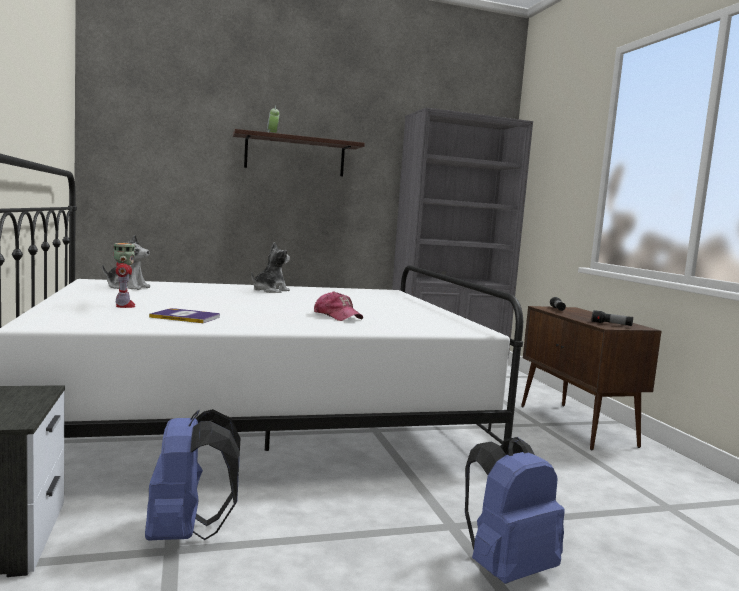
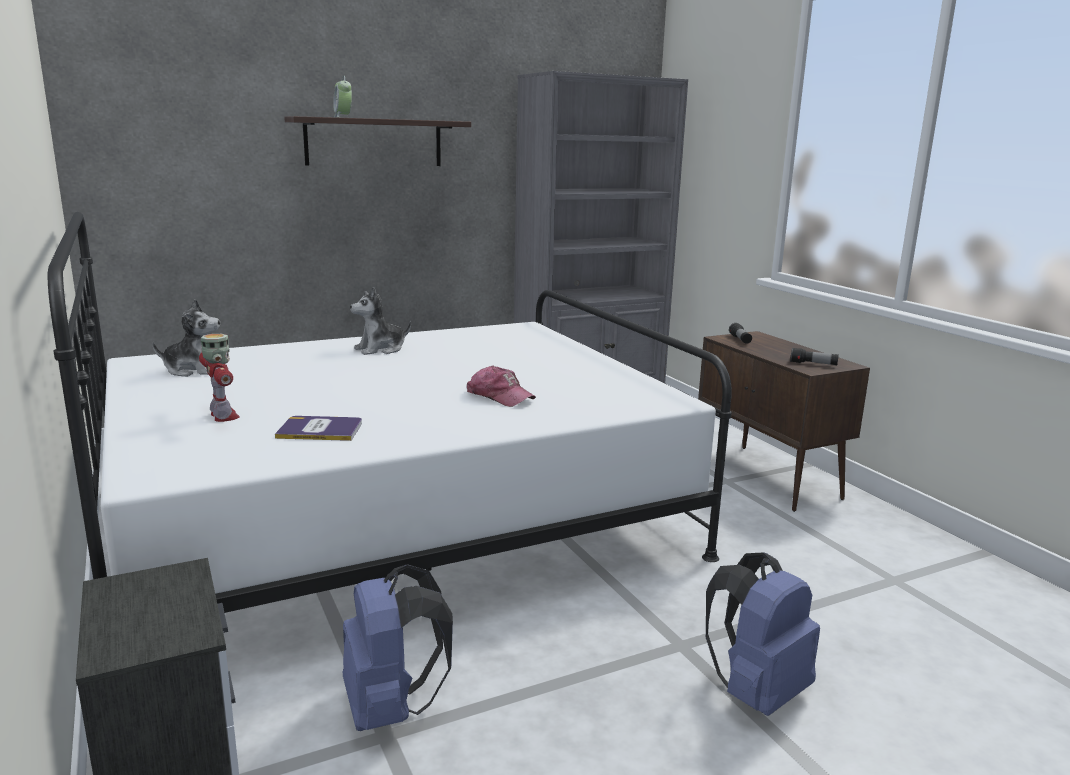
camera: 10 degrees left, 10 degrees up
(269, 291) = (380, 349): plush toy -> plush toy turned 150 degrees counterclockwise

